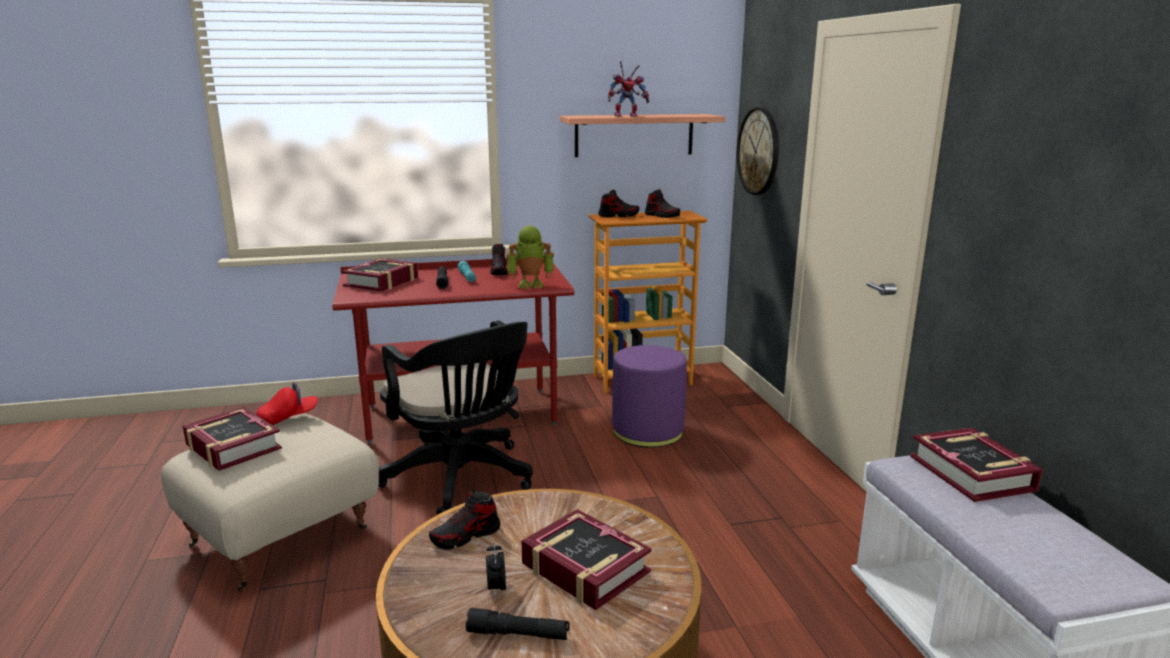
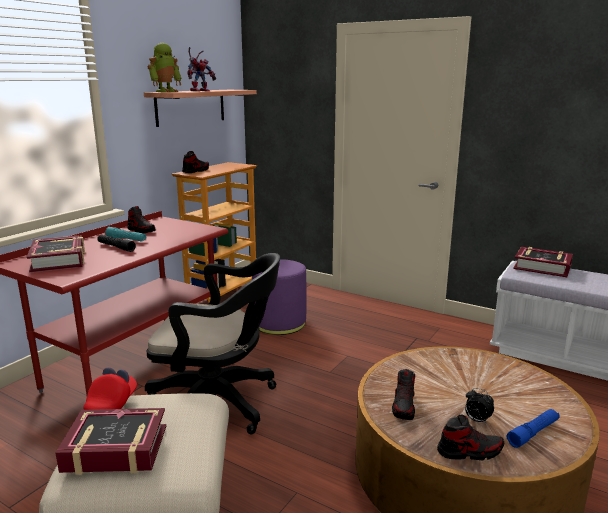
camera: 45 degrees left, 0 degrees up
(518, 634) = (533, 433): black flashlight -> blue flashlight
(531, 285) = (192, 233): toy robot -> toy robot (166, 91)
(584, 568) = (486, 386): book -> none
(662, 215) = (224, 167): shoe -> shoe (469, 452)
(758, 151) = (276, 114): wall clock -> none

